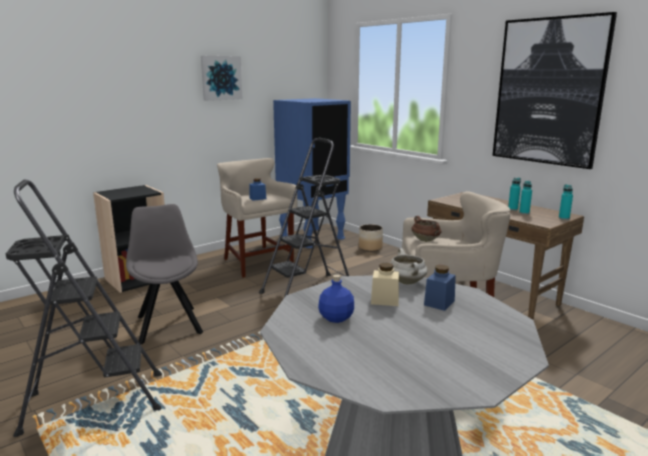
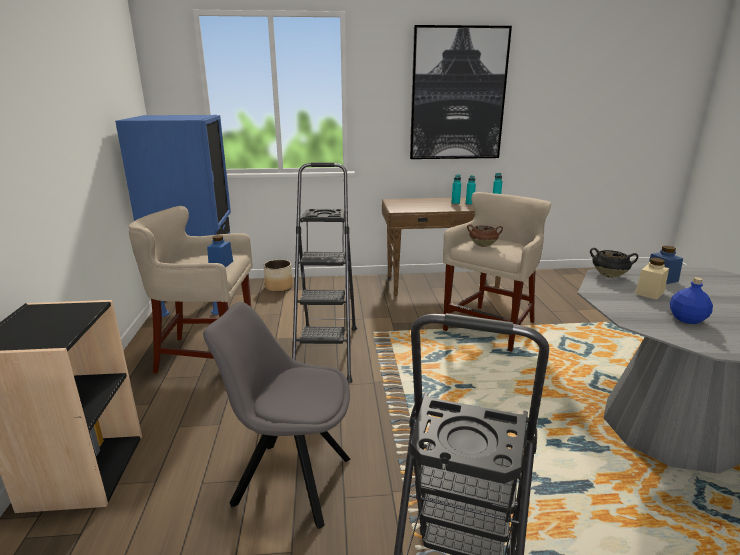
camera: 55 degrees left, 5 degrees up
(221, 78) = (59, 86): picture -> none
(407, 282) = (609, 275): white cooking pot -> black cooking pot

